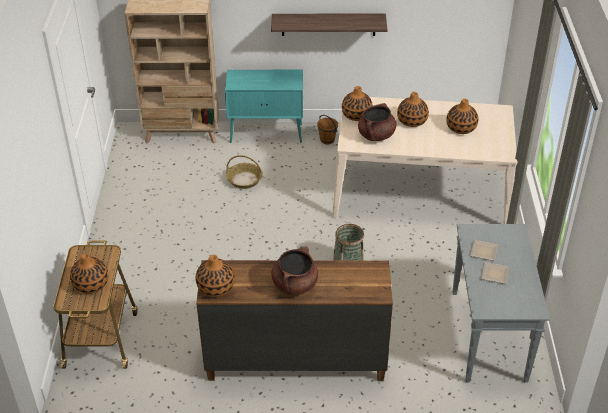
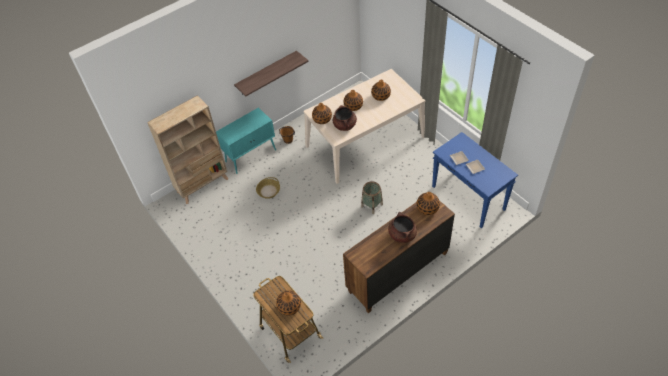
camera: 35 degrees left, 10 degrees up
(216, 287) = (366, 263): vase -> vase (427, 208)
(489, 336) = (469, 198): grey console table -> blue console table

